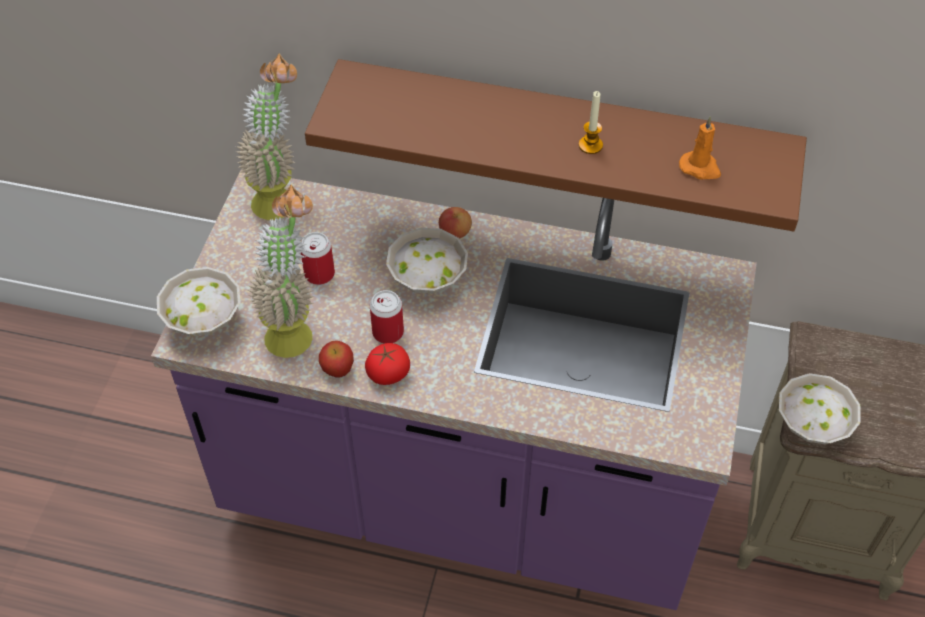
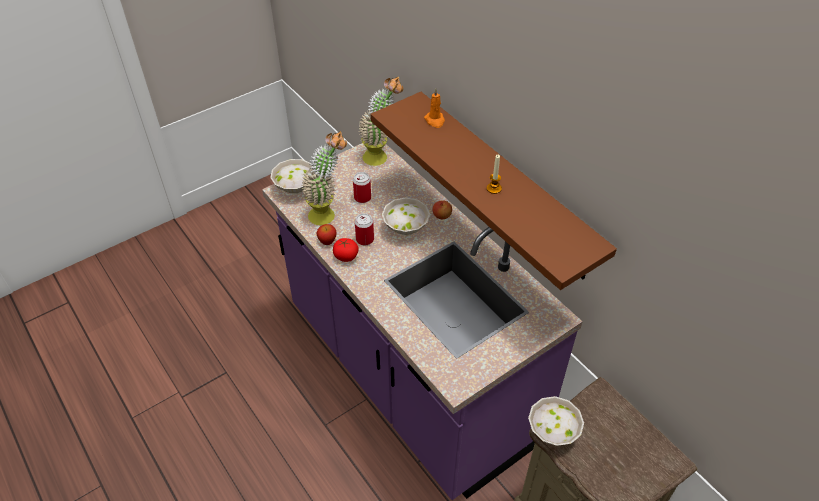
camera: 40 degrees right, 5 degrees down
(700, 168) = (538, 229): orange candle -> orange candle (435, 121)

